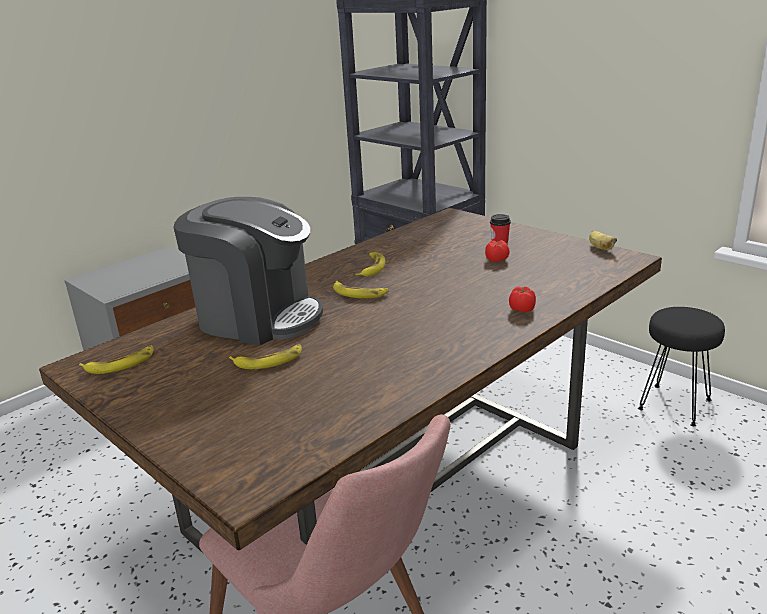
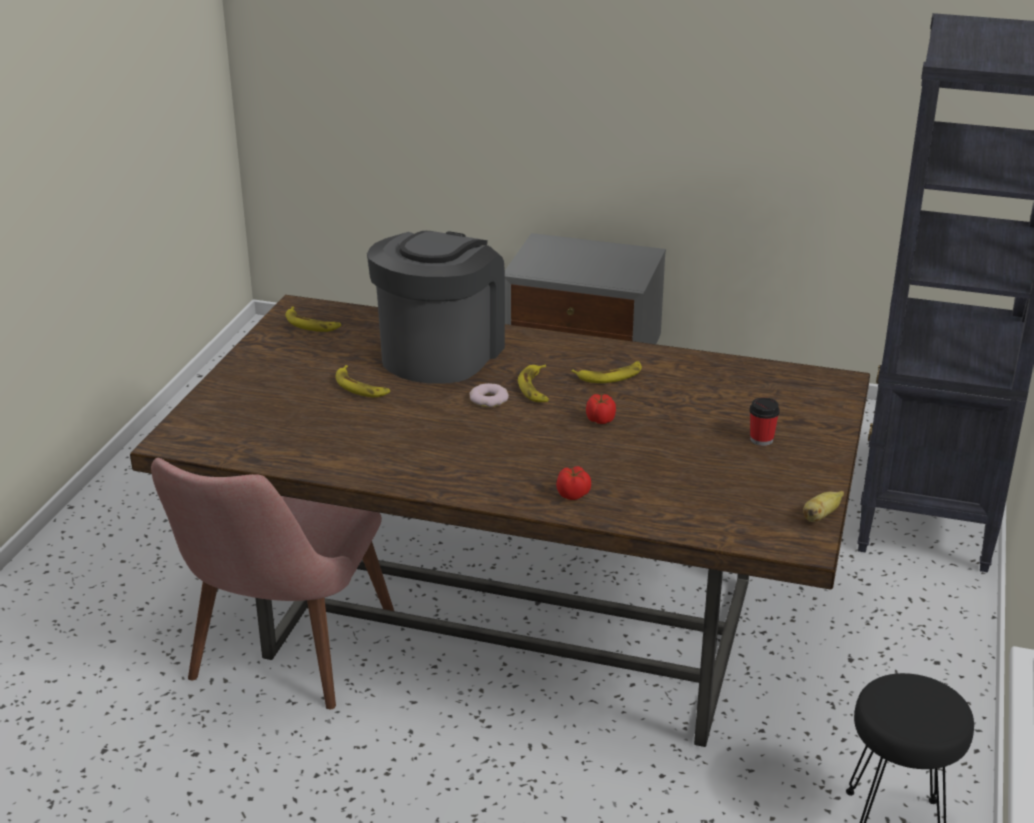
camera: 60 degrees right, 5 degrees up
(258, 317) = (440, 353): coffee machine -> coffee machine turned 150 degrees counterclockwise
(355, 312) = (489, 399): none -> donut
(497, 260) = (706, 449): tomato -> tomato (600, 420)

